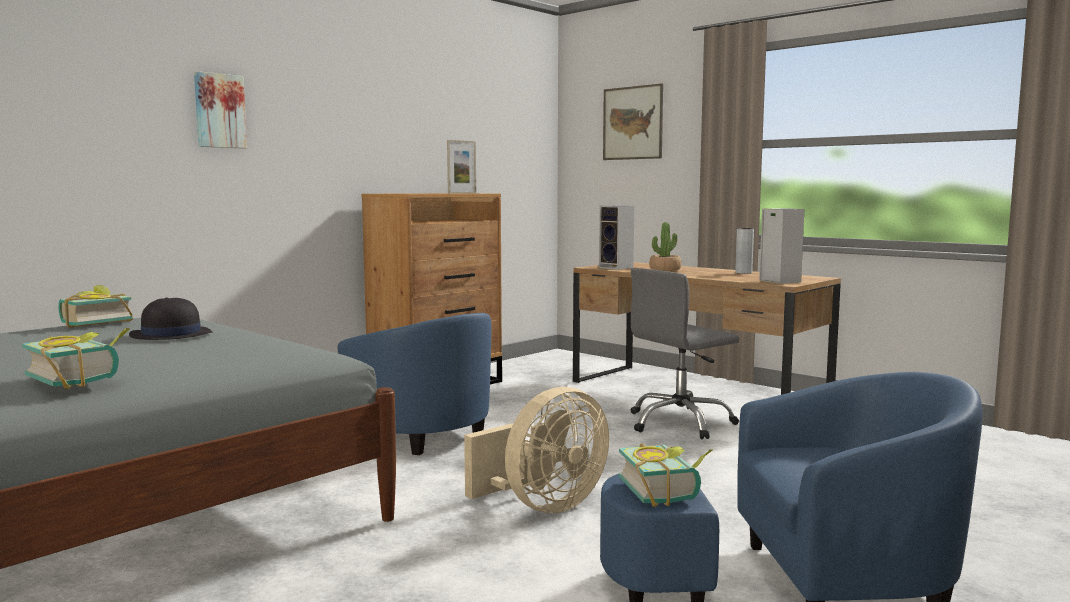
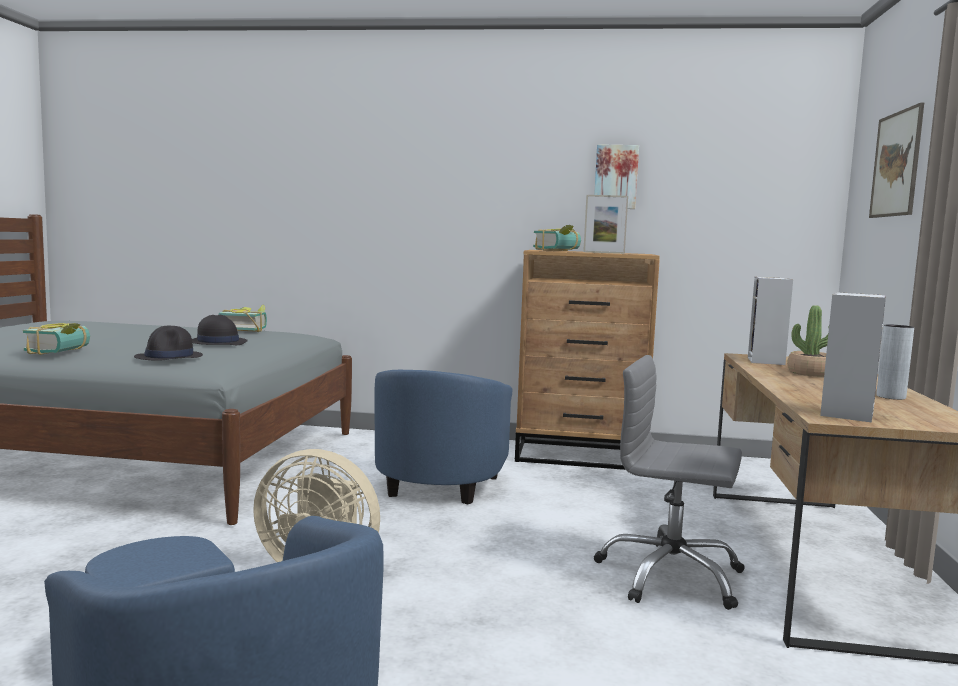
camera: 55 degrees right, 0 degrees up
(219, 111) = (398, 175): picture -> picture (616, 177)
(238, 352) = (169, 357): none -> black hat
(666, 491) = (151, 562): book -> book (560, 250)

